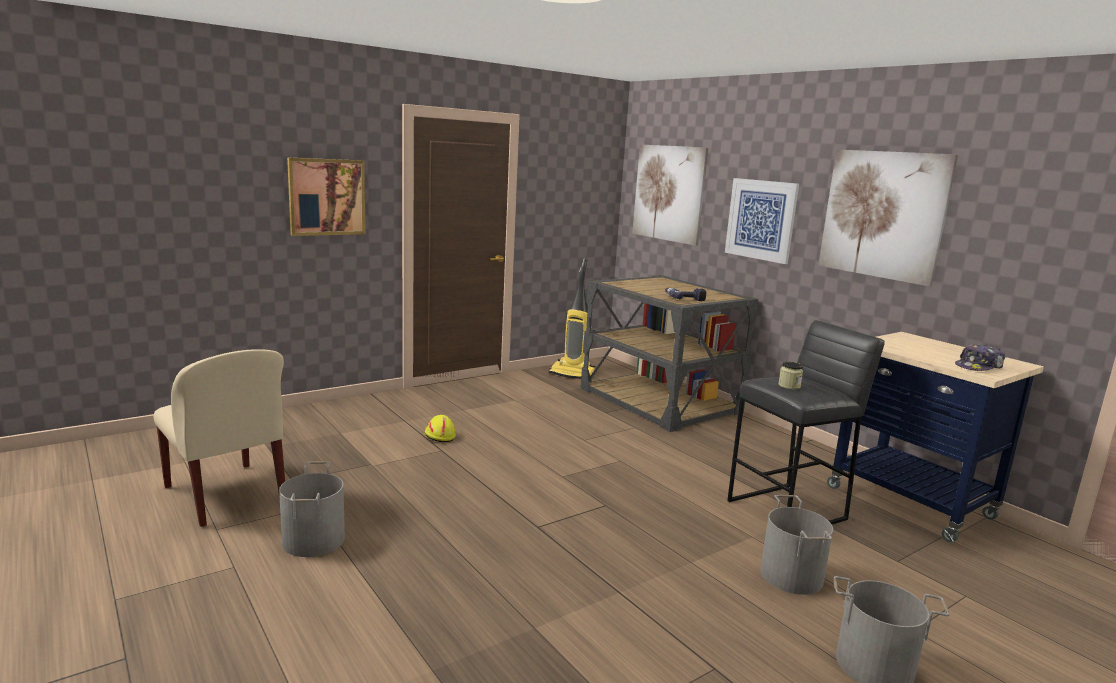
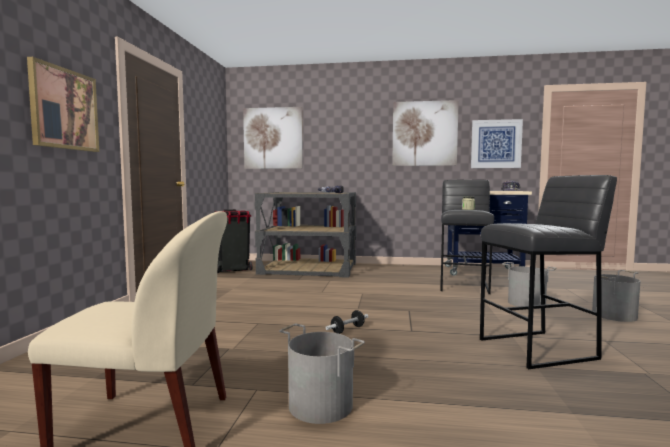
camera: 45 degrees left, 10 degrees down
(439, 436) = (234, 318): yellow hard hat -> none
(488, 494) = (347, 330): none -> dumbbell
(572, 374) = (233, 270): vacuum cleaner -> black trash can
(598, 619) = (538, 349): none -> grey stool
(761, 219) = (348, 146): picture -> picture (496, 144)

